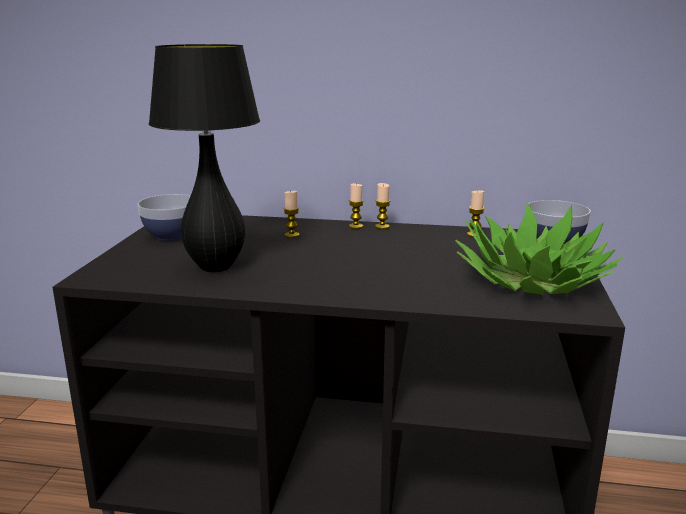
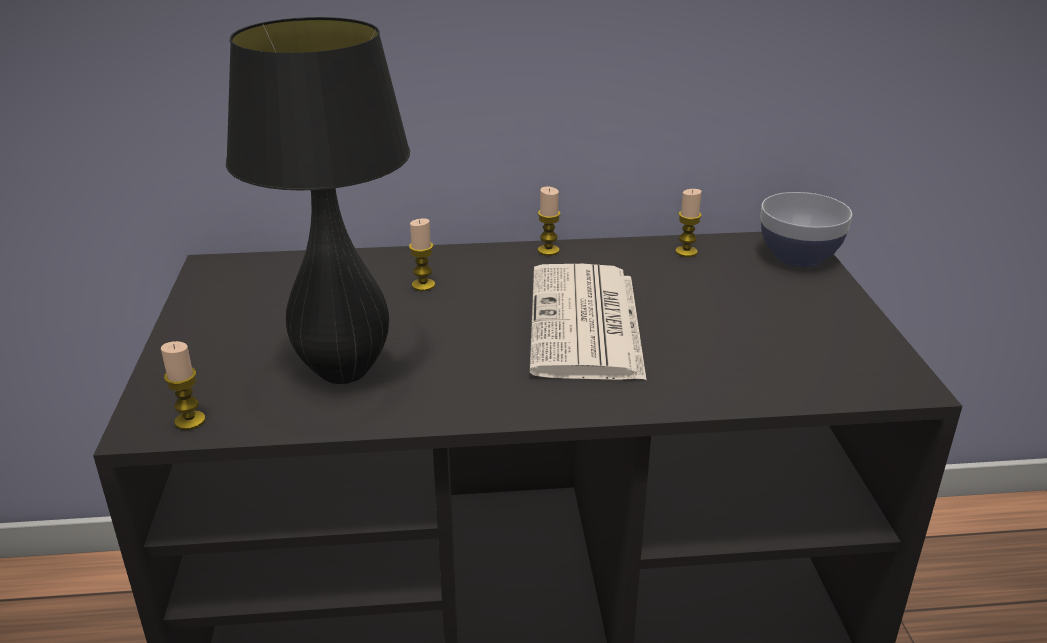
camera: 15 degrees left, 10 degrees up
(172, 235) = (230, 310): bowl -> none
(356, 226) = (509, 254): candle -> candle (190, 421)
(382, 261) = (586, 324): none -> newspaper
(532, 280) = (807, 334): potted plant -> none

